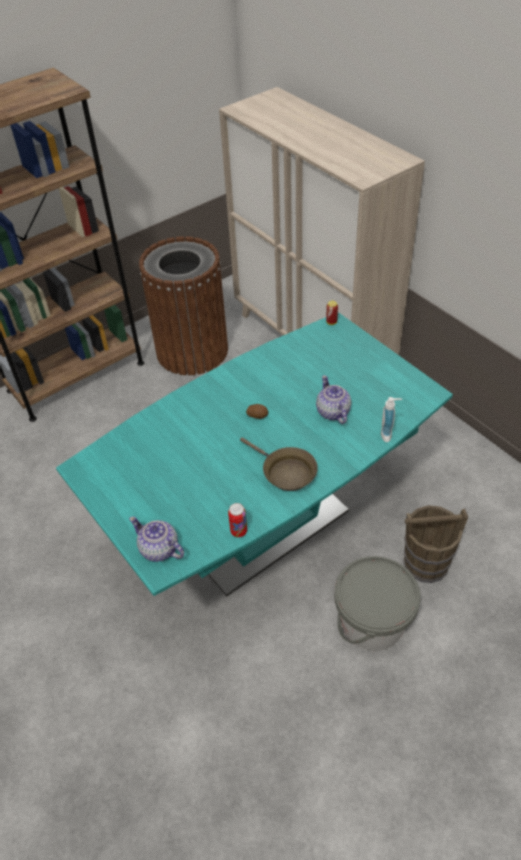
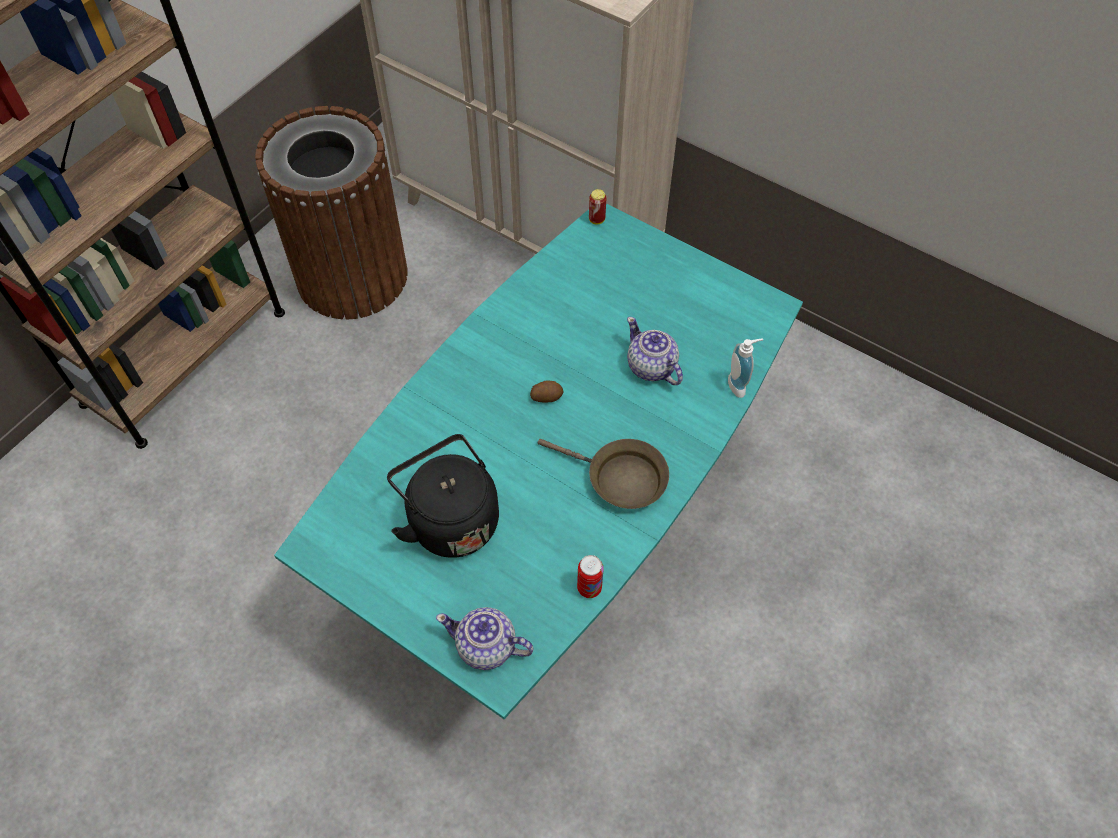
camera: 20 degrees left, 10 degrees up
(168, 471) = (450, 519): none -> black kettle
(372, 623) = (745, 631): grey bucket -> none
(426, 563) = (788, 527): brown bucket -> none

